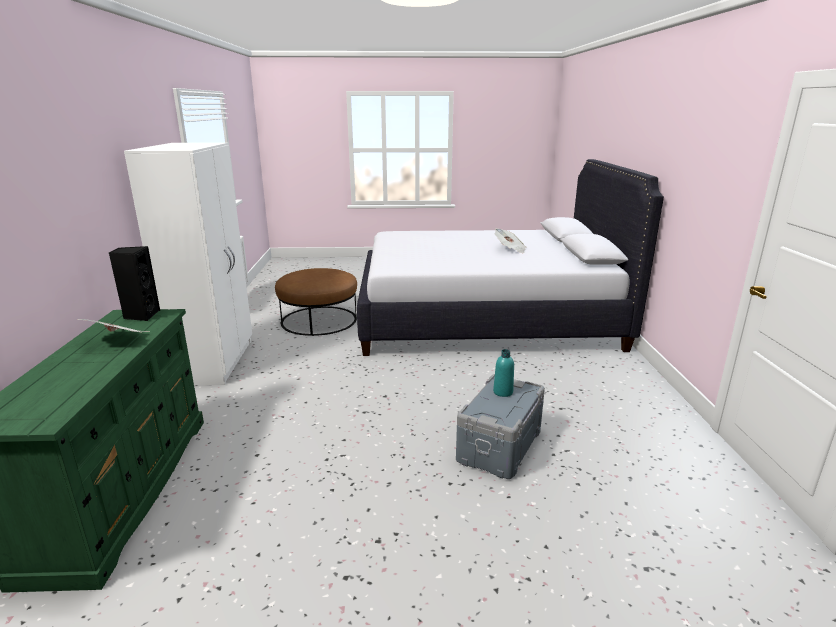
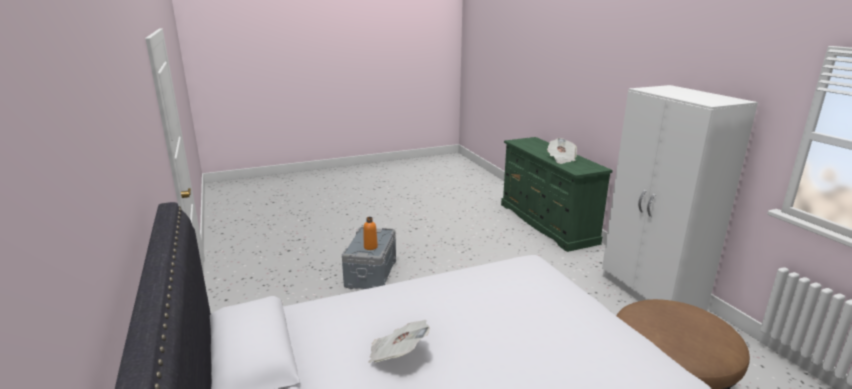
camera: 160 degrees right, 0 degrees up
(141, 315) = (587, 169): black speaker -> none
(503, 392) = (370, 247): turquoise bottle -> orange bottle

